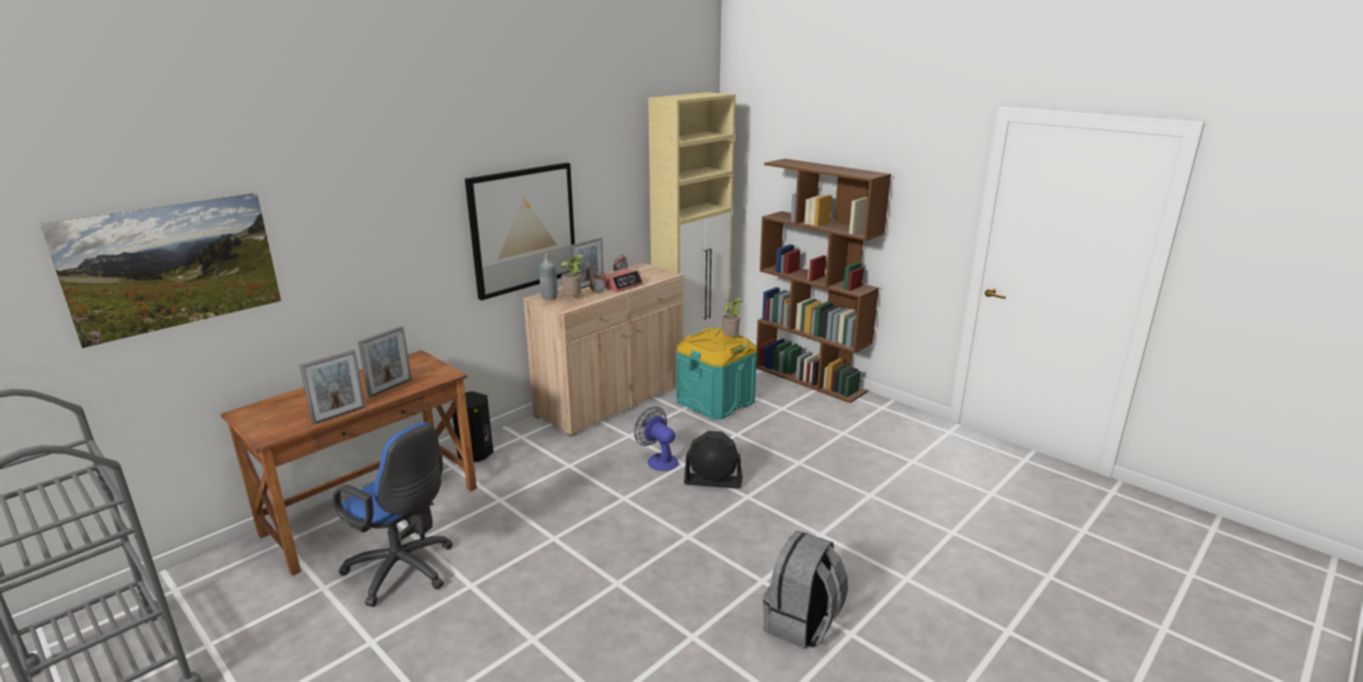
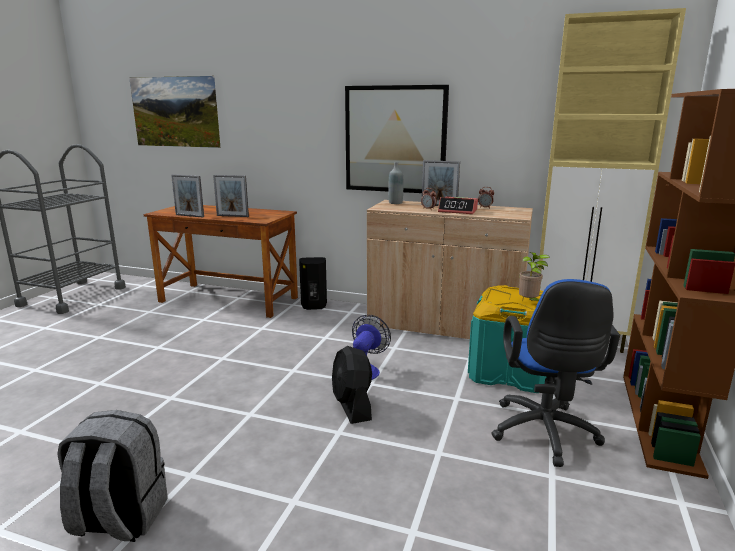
camera: 65 degrees right, 5 degrees down
(405, 571) = (168, 325): blue office chair -> blue office chair (544, 435)
(574, 299) = (401, 207): potted plant -> none

